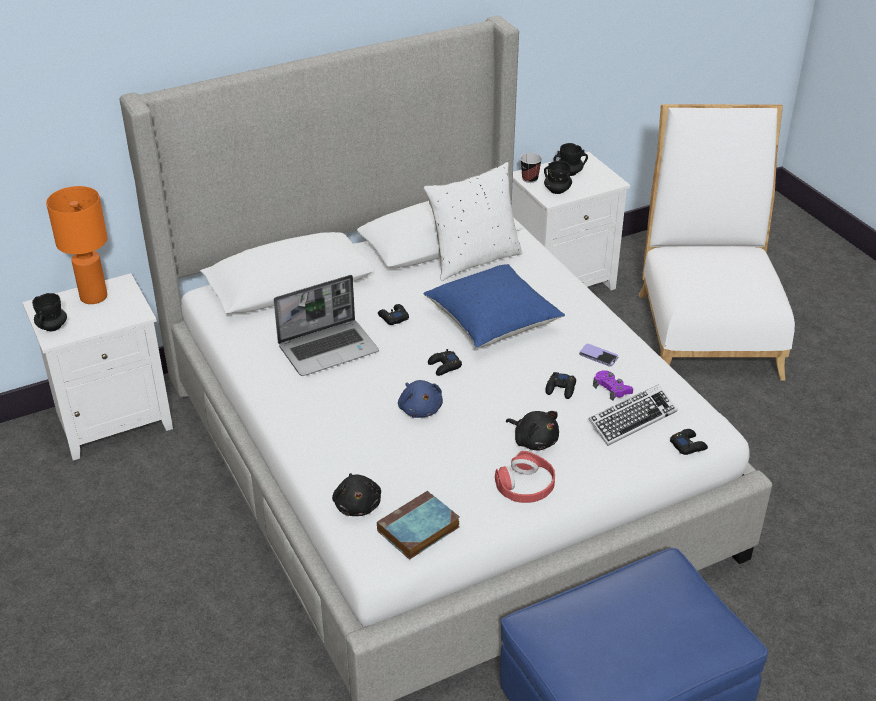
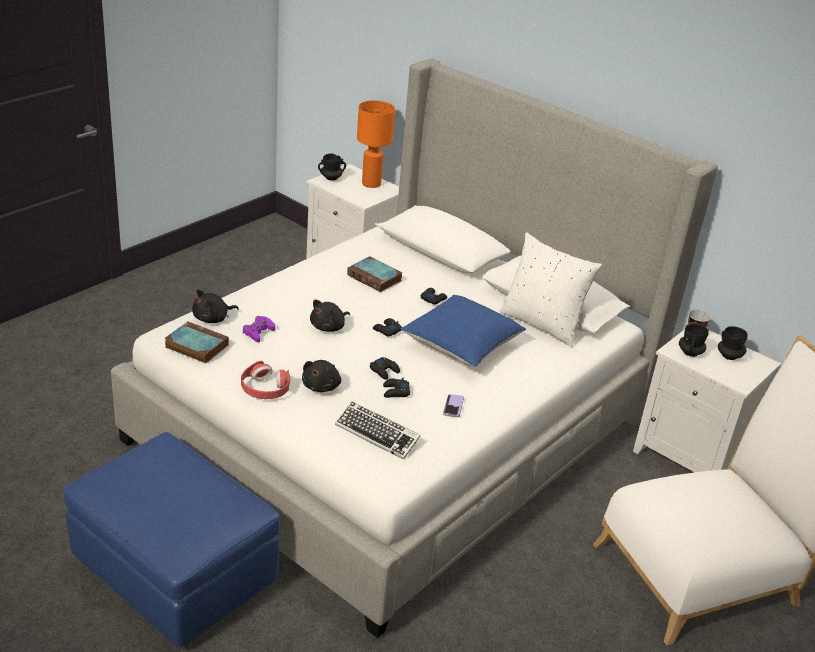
camera: 65 degrees right, 5 degrees down
(329, 348) = (375, 278): laptop -> book
(420, 409) = (329, 327): blue plush toy -> black plush toy
(612, 389) = (412, 419): purple game controller -> purple game controller (258, 332)
(688, 445) = (360, 471): black game controller -> black game controller (384, 371)

